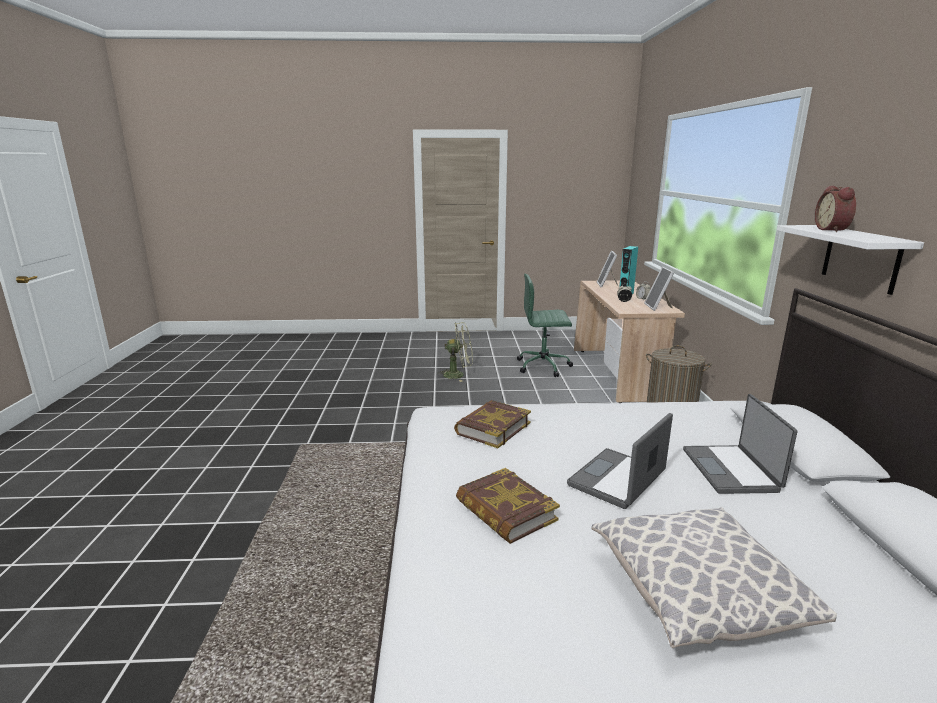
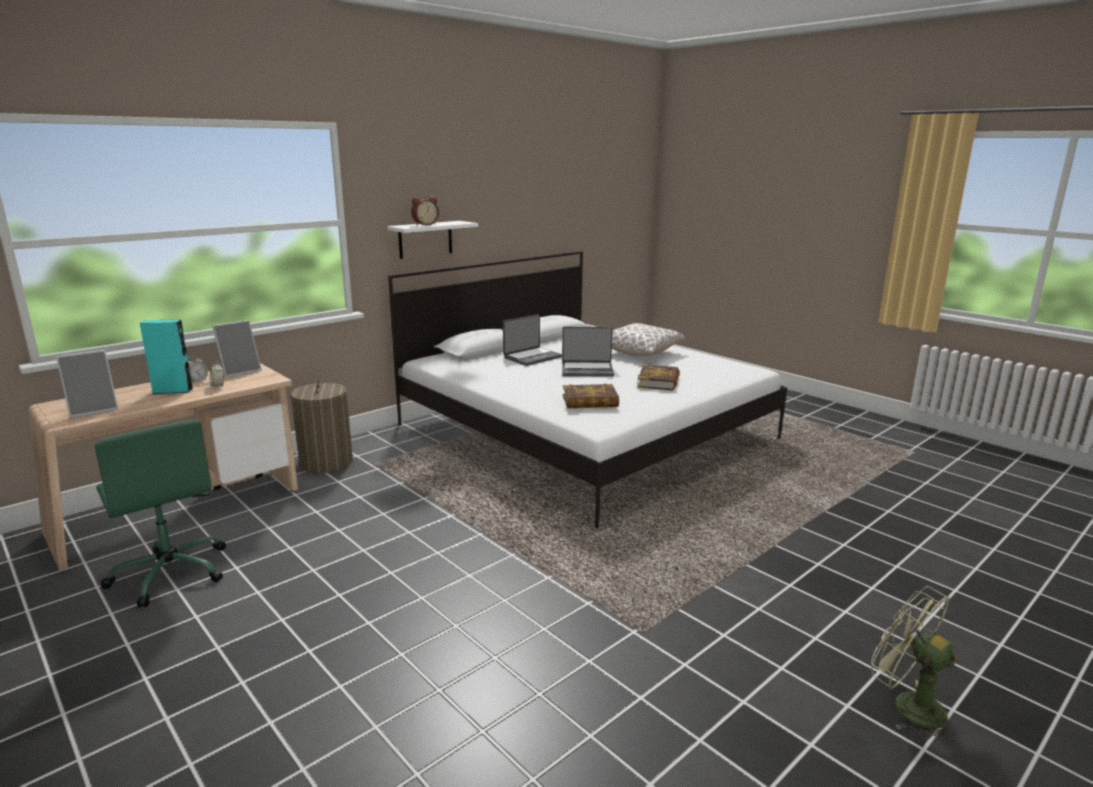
camera: 130 degrees left, 0 degrees up
(458, 375) = (271, 634): green fan -> green fan (907, 705)

